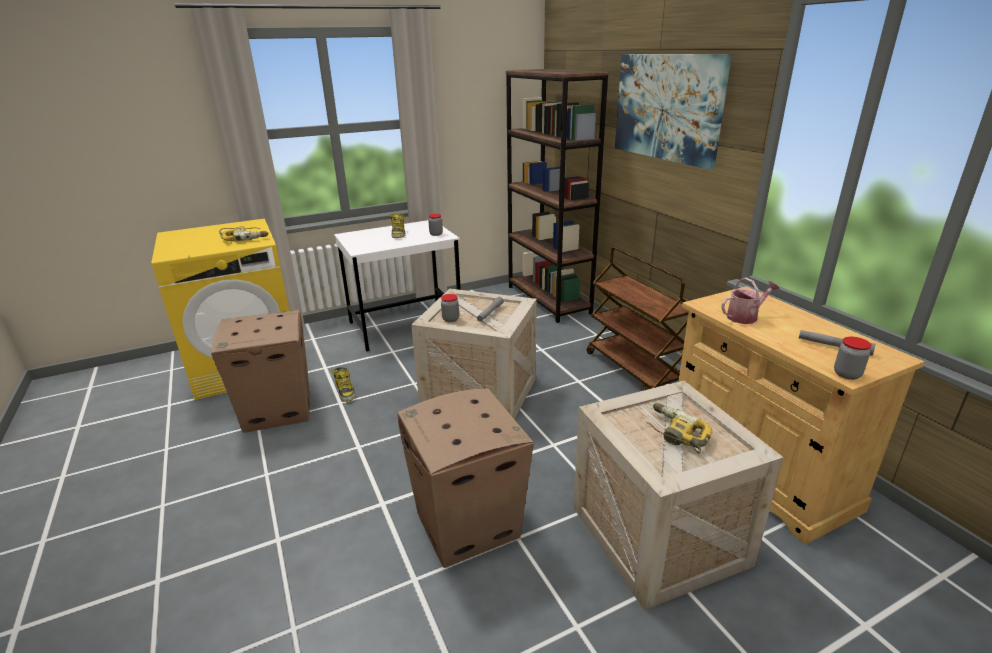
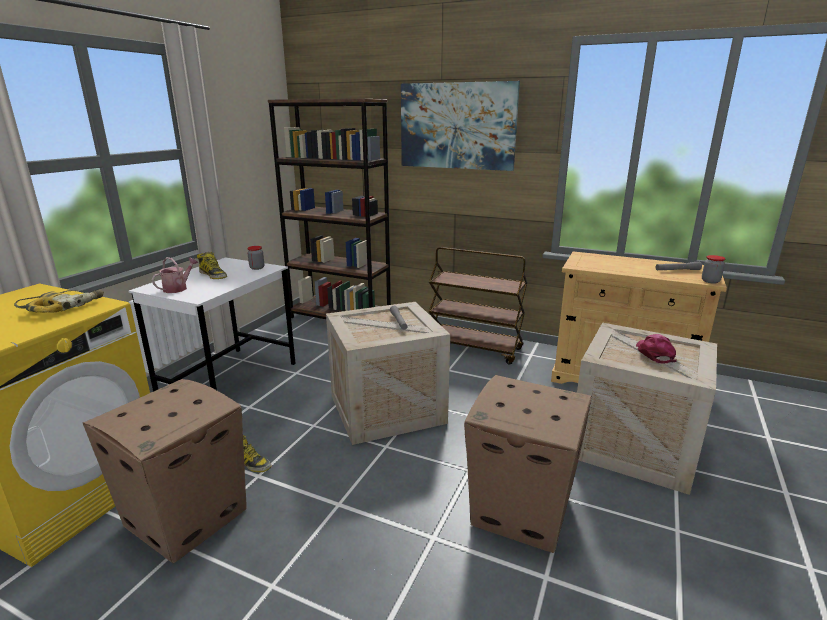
camera: 40 degrees left, 5 degrees down
(450, 319) = (372, 336): jar -> none
(675, 433) = (654, 353): power drill -> pink cap
(745, 317) = (609, 267): watering can -> watering can (178, 288)

